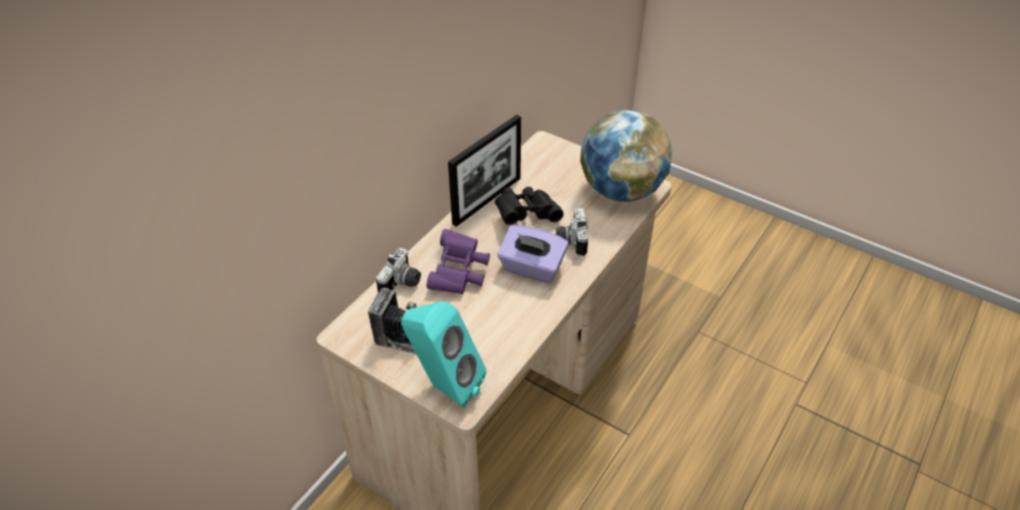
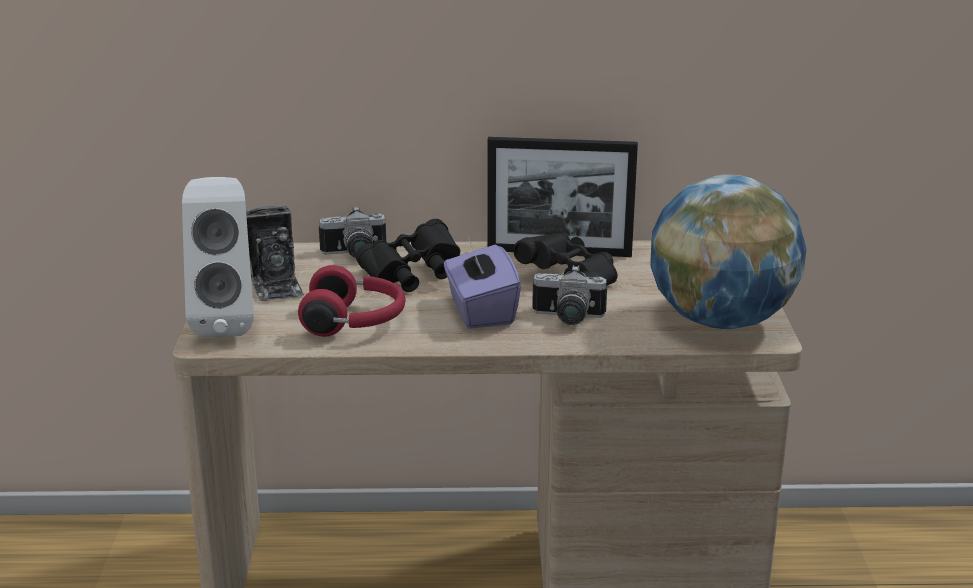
camera: 55 degrees right, 20 degrees down
(444, 386) = (226, 323): turquoise speaker -> white speaker
(459, 273) = (412, 276): purple binoculars -> black binoculars
(498, 326) = (355, 322): none -> red headphones
(570, 240) = (567, 318): camera -> camera turned 135 degrees counterclockwise

